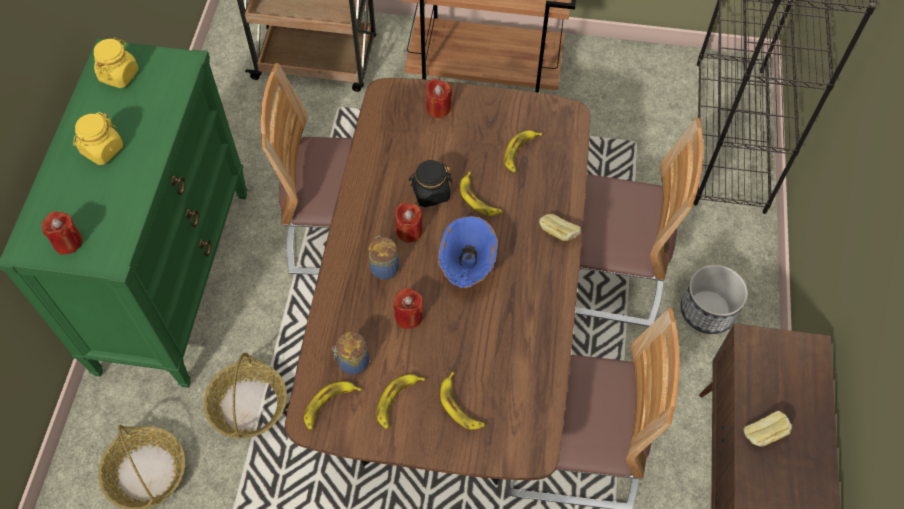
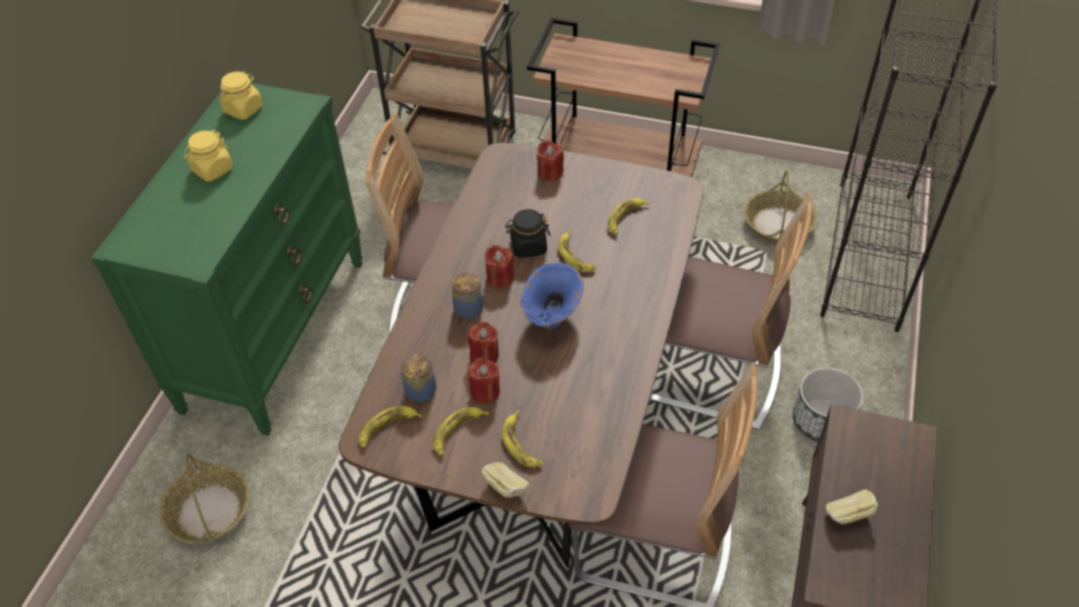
camera: 10 degrees right, 10 degrees down
(68, 242) = (161, 244): red candle -> red candle (485, 392)
(248, 404) = (324, 458): basket -> basket (777, 224)
(558, 235) = (651, 296): bread -> bread (505, 489)

